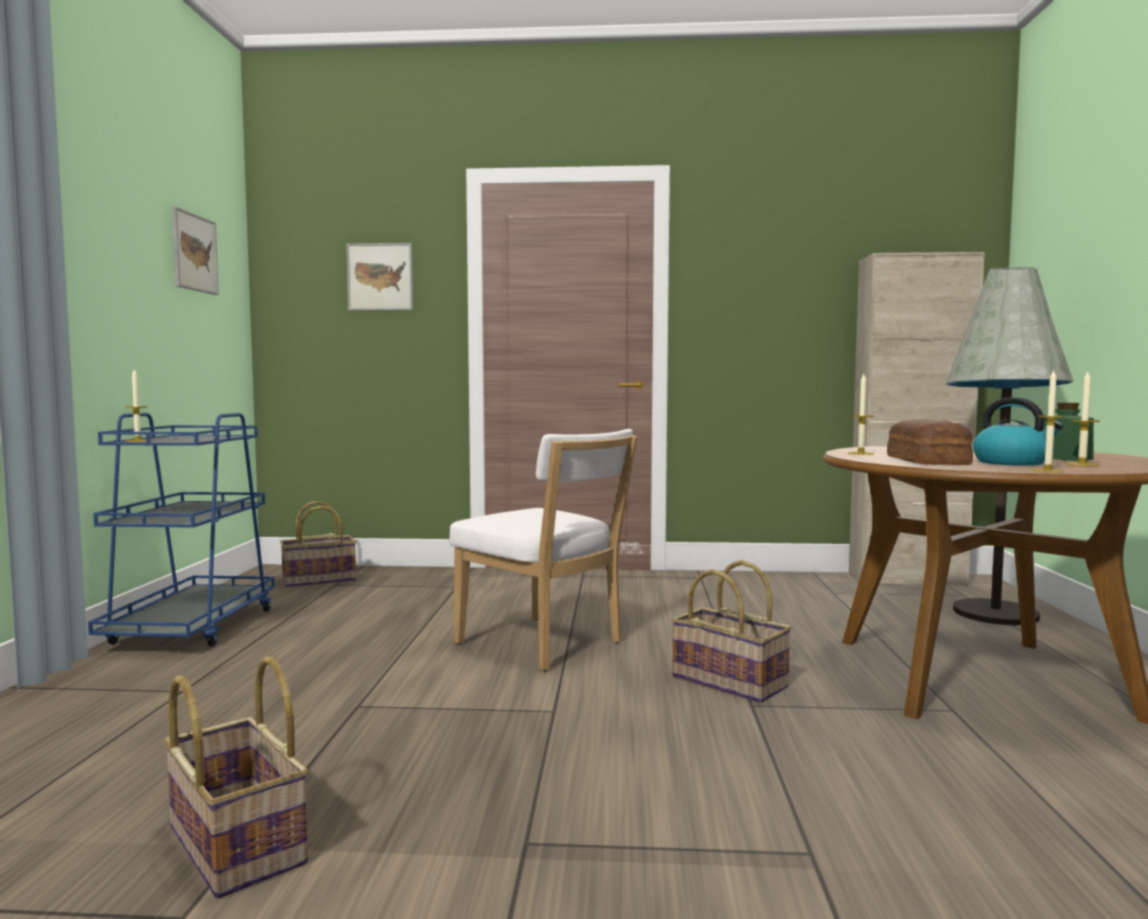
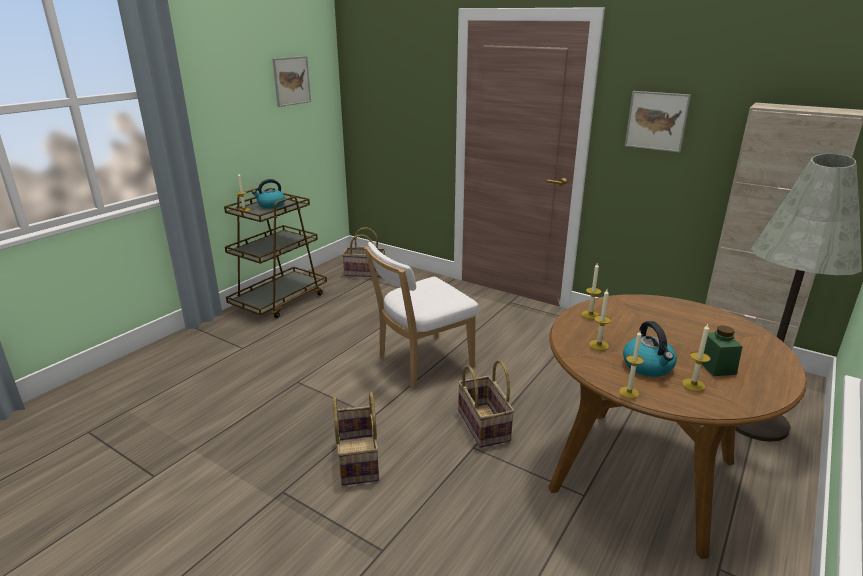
camera: 30 degrees right, 20 degrees up
(185, 438) = (271, 205): none -> kettle
(193, 627) = (280, 300): blue cart -> brown cart
(233, 845) = (192, 448): basket -> basket (356, 460)
(380, 277) = (406, 85): picture -> picture (656, 121)
(545, 645) = (421, 362): white chair -> white chair turned 75 degrees clockwise
(928, 461) = (598, 345): bread -> candle

